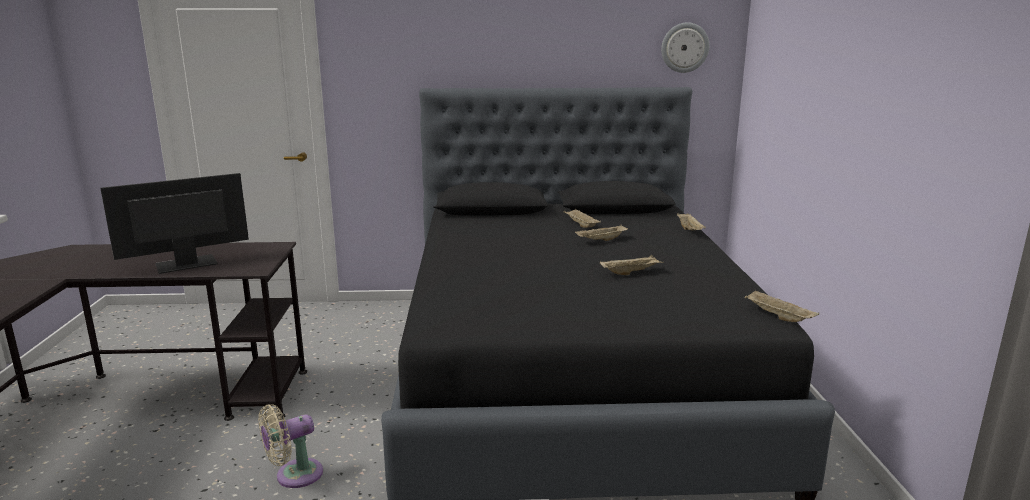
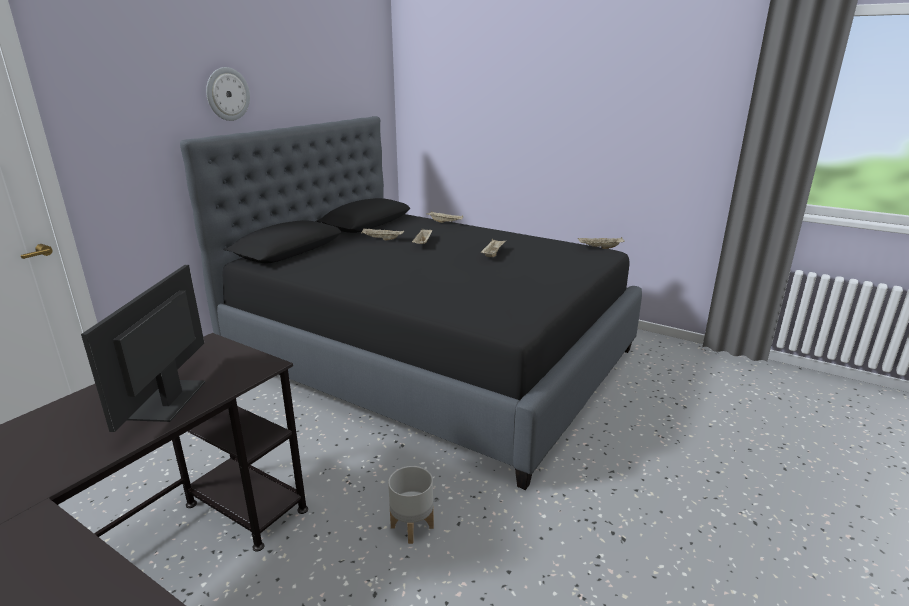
camera: 55 degrees left, 5 degrees up
(294, 475) = (413, 526): beige fan -> grey planter
(684, 47) = (364, 84): wall clock -> wall clock (227, 94)

